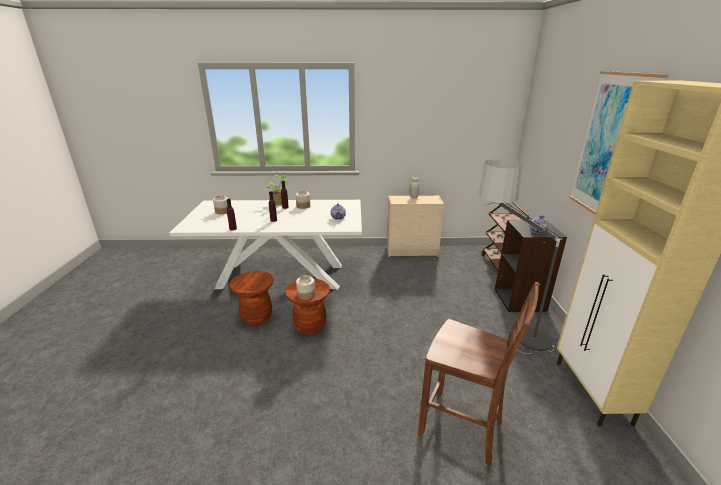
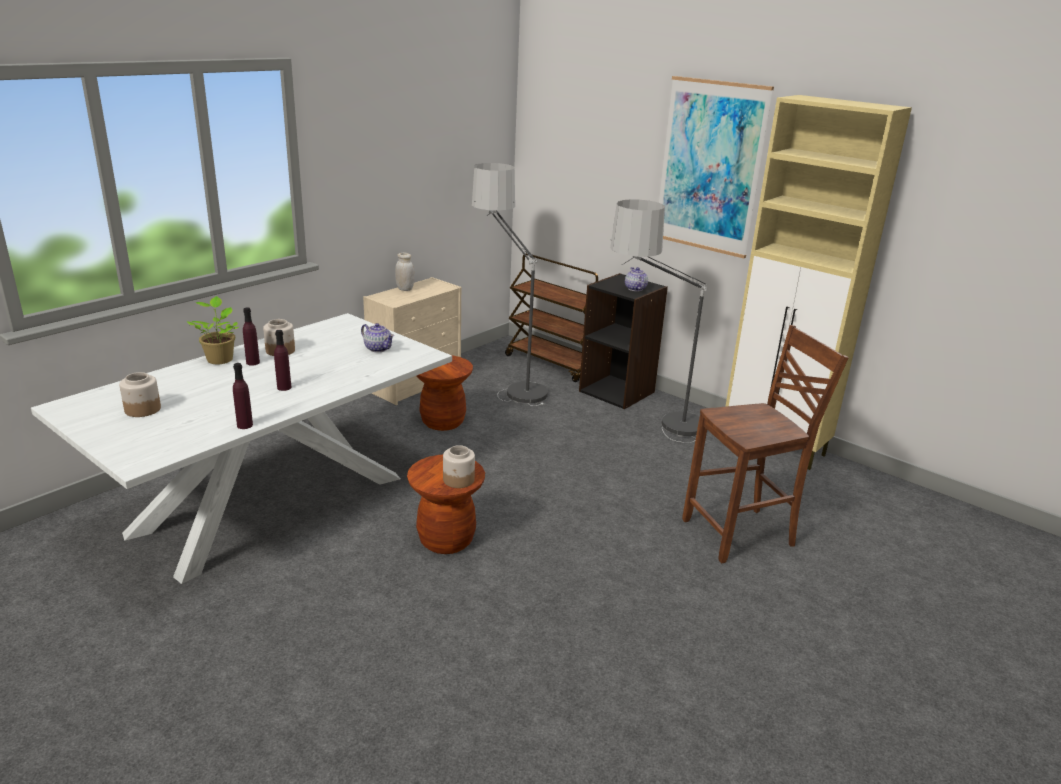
camera: 50 degrees left, 0 degrees up
(257, 317) = (347, 574): brown stool -> brown stool (442, 422)
(458, 268) = (506, 383): none -> floor lamp

